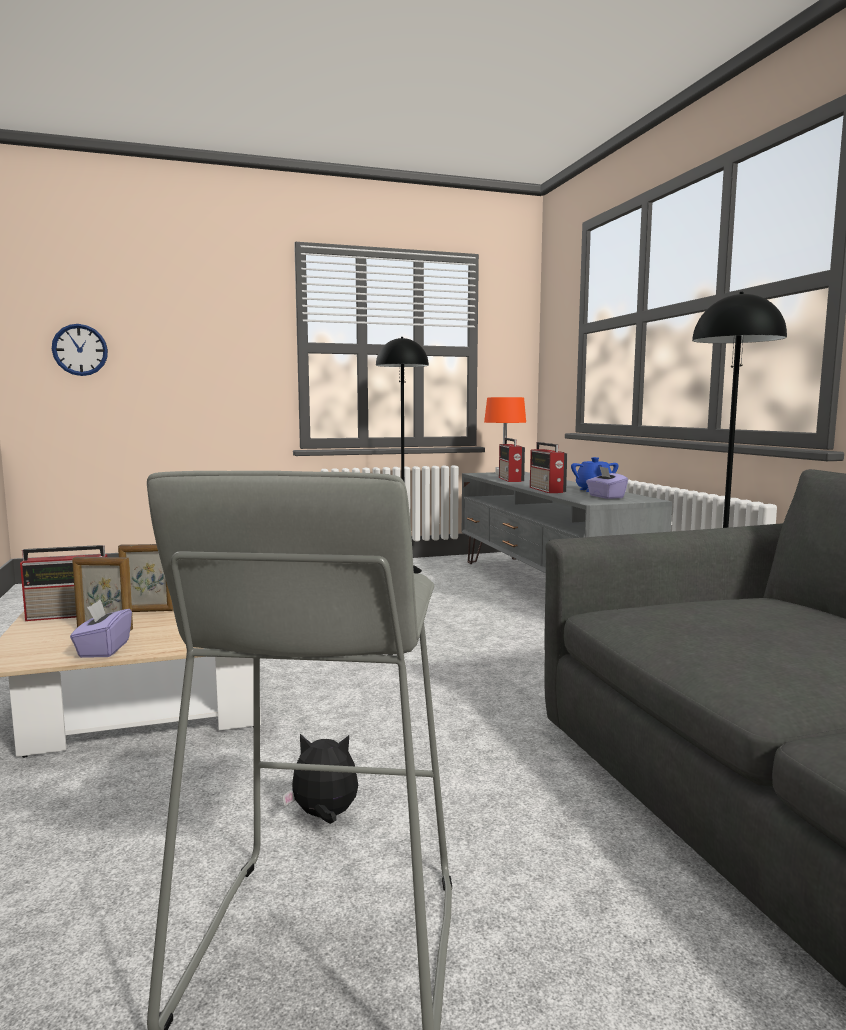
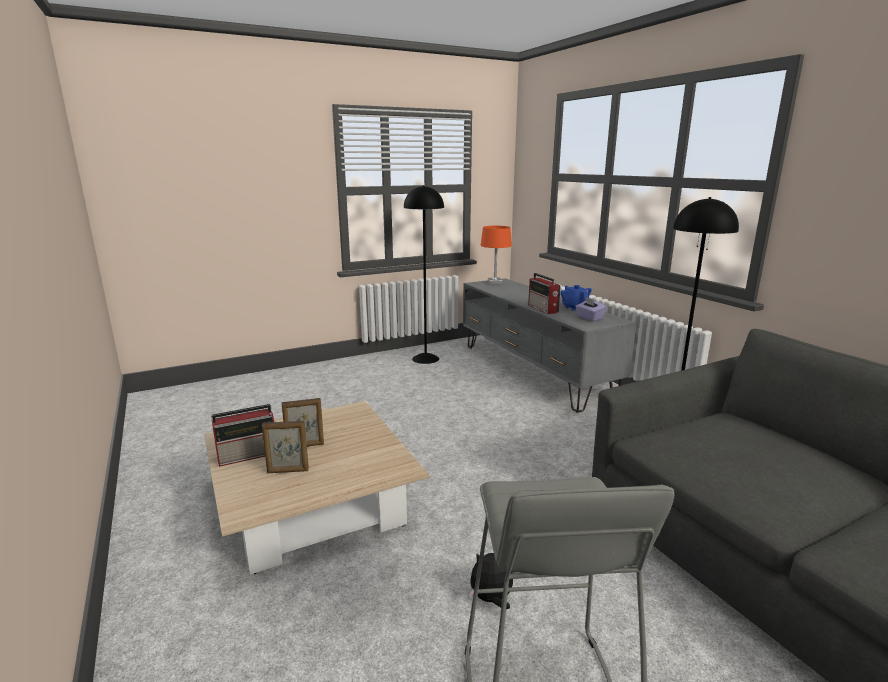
camera: 10 degrees left, 10 degrees up
(80, 350) = (163, 202): wall clock -> none
(103, 649) = (303, 493): purple tissue box -> none
(510, 479) = (506, 293): radio -> none

